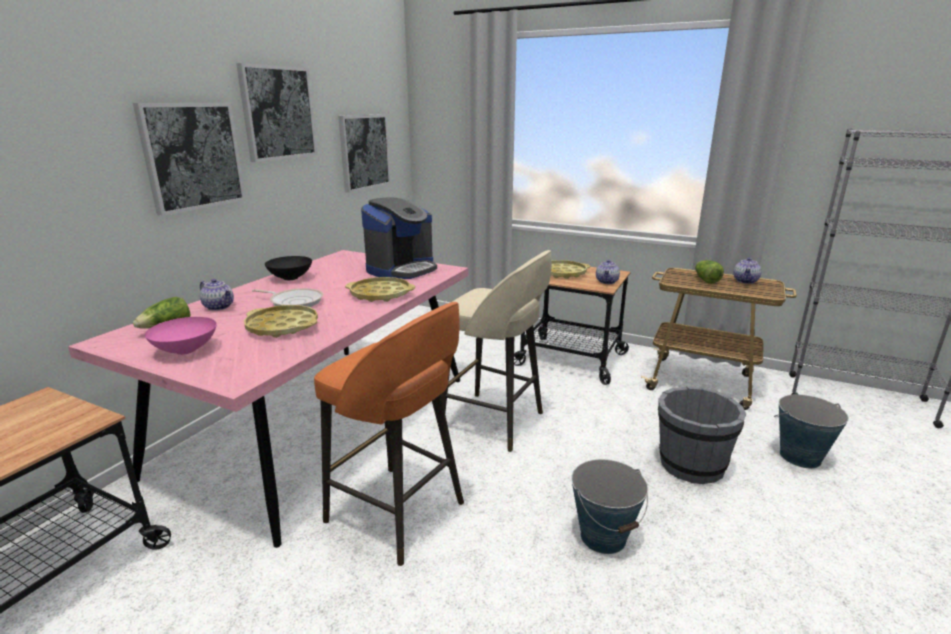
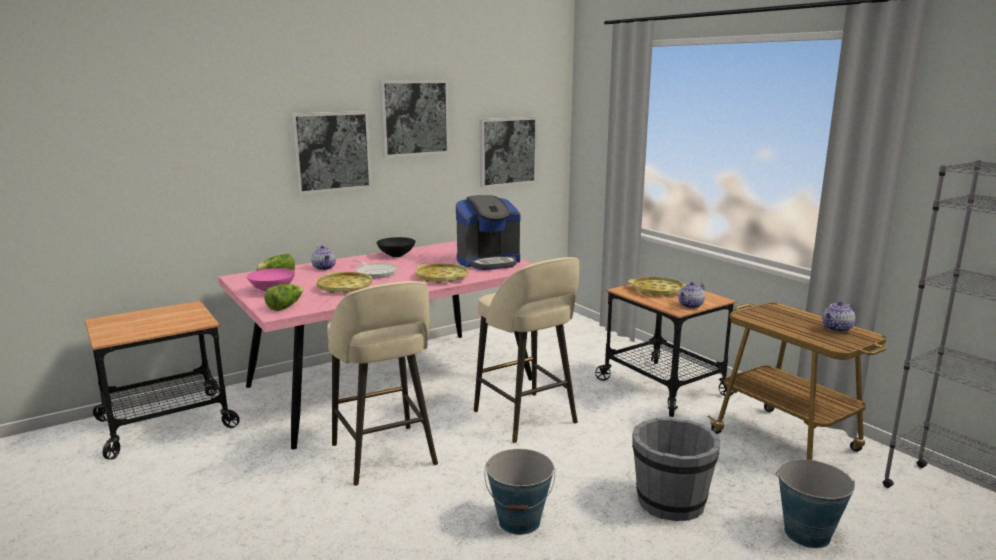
camera: 30 degrees right, 5 degrees down
(398, 514) = (384, 456): orange stool -> beige stool
(705, 280) = (791, 320): lettuce -> lettuce (285, 306)

